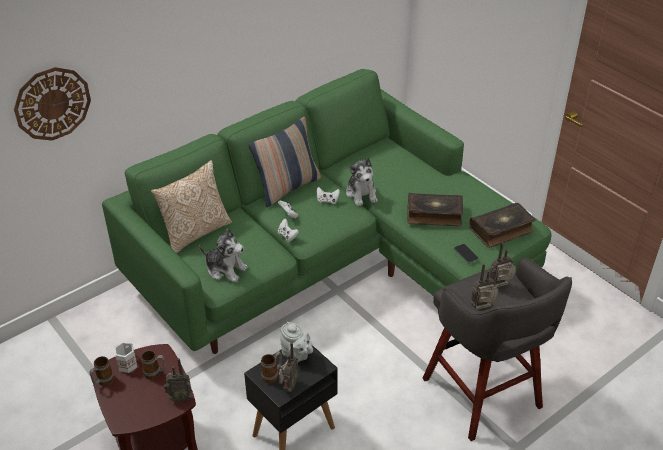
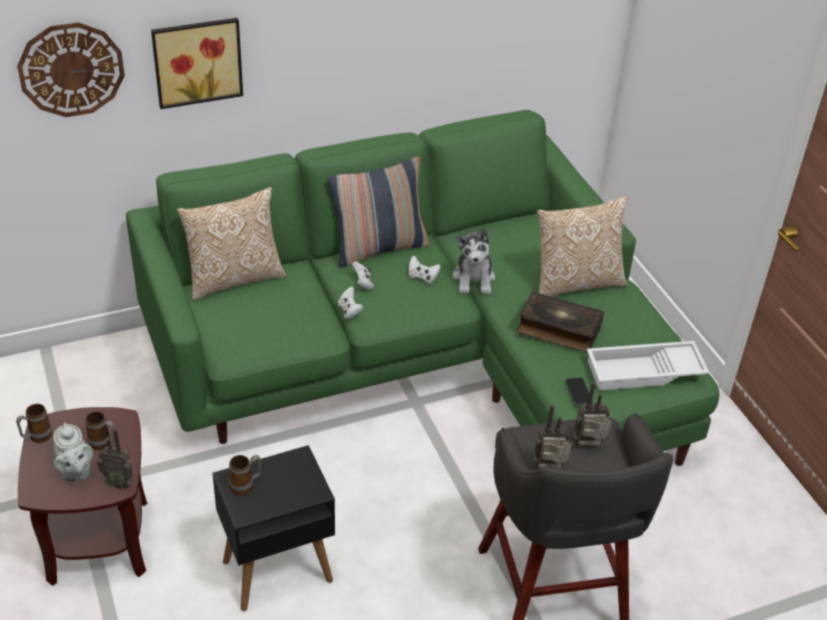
camera: 15 degrees right, 0 degrees up
(127, 364) = (75, 423): white mug -> none
(139, 79) = (197, 60): none -> picture
(225, 269) = (249, 334): plush toy -> none
(288, 387) = (259, 506): radio -> none
(296, 355) = (289, 468): grey teapot -> grey teapot (75, 472)
(430, 181) = (575, 283): none -> pillow
(501, 230) = (644, 373): book -> white tray

